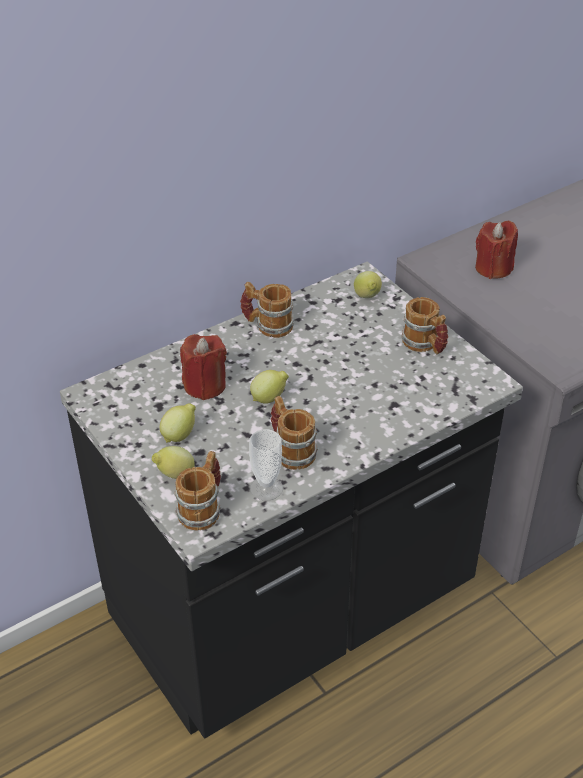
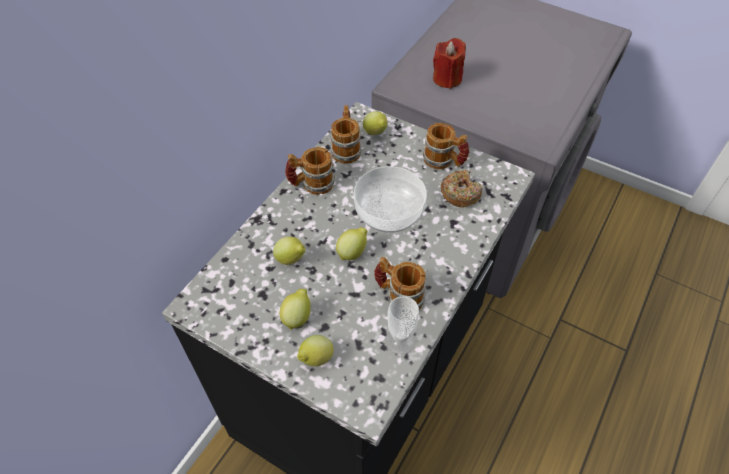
camera: 25 degrees left, 10 degrees up
(203, 508) = (359, 383): mug -> mug (346, 148)
(205, 385) = (291, 260): red candle -> lemon
(332, 374) = (389, 211): none -> bowl
(421, 380) = (460, 193): none -> donut

